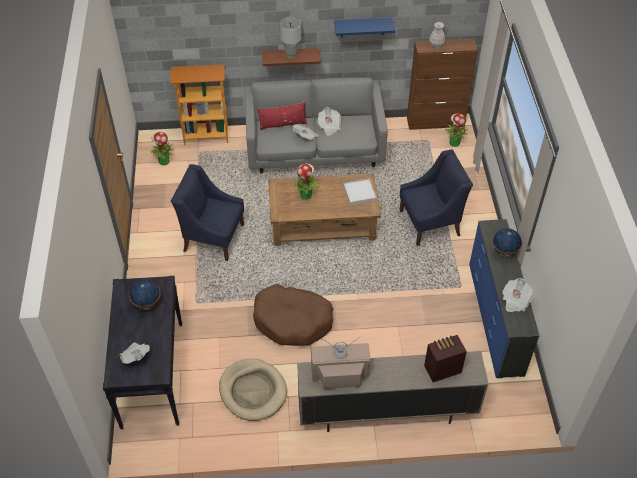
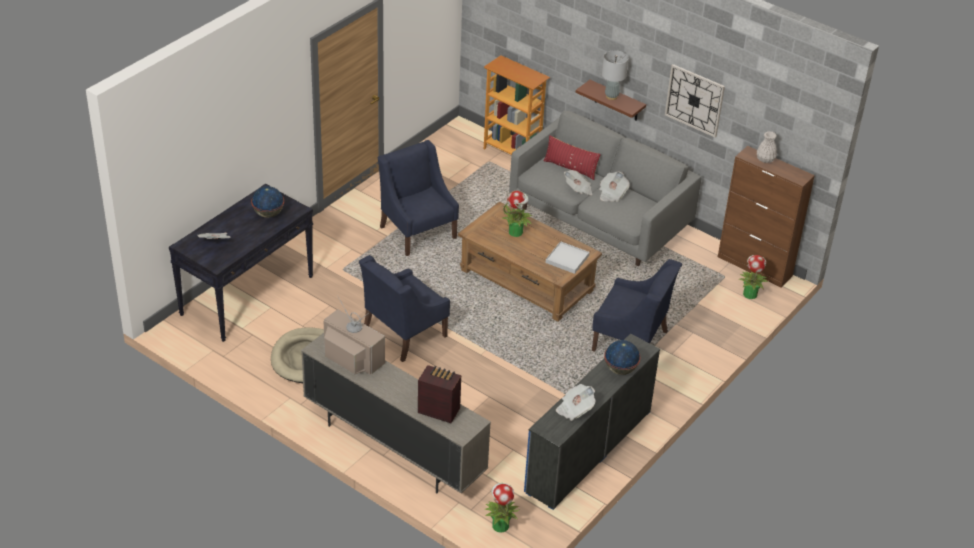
camera: 40 degrees right, 10 degrees down
(163, 161) = (449, 151): potted plant -> potted plant (500, 525)
(292, 321) = (403, 333): brown dog bed -> blue armchair
(362, 26) = (694, 100): blue shelf -> wall clock

